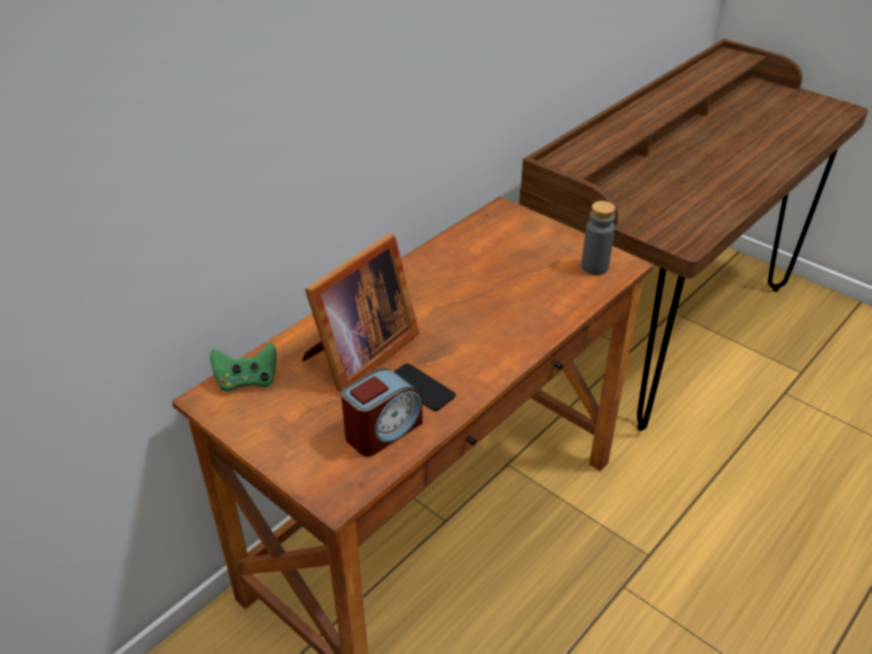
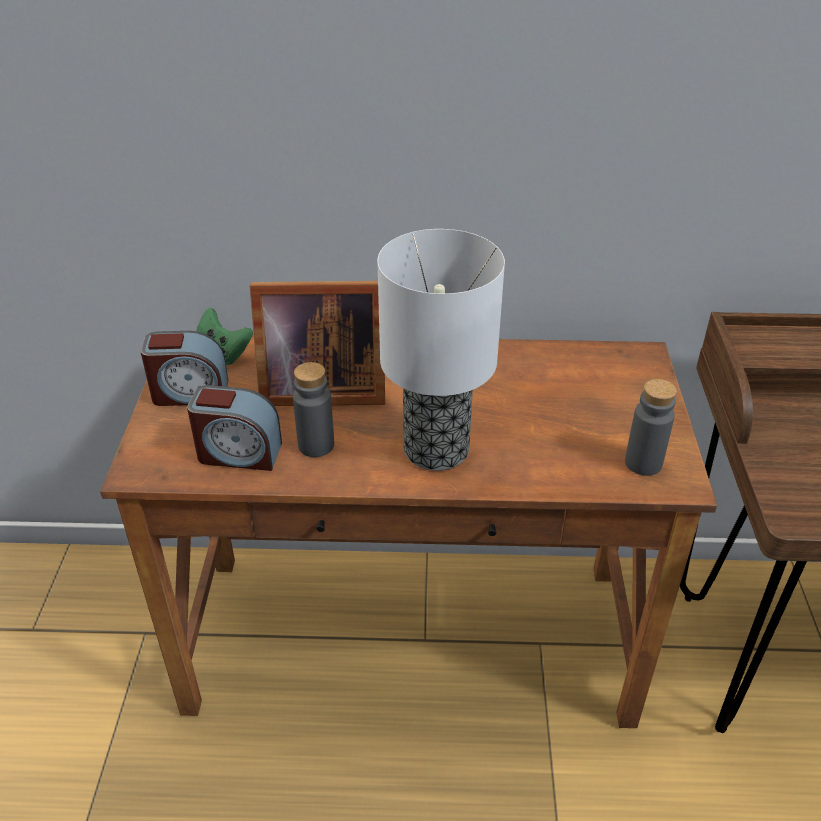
camera: 50 degrees right, 0 degrees up
(275, 423) = (190, 393): none -> alarm clock
(420, 387) = (316, 445): phone -> grey bottle
(491, 337) = (435, 450): none -> table lamp

